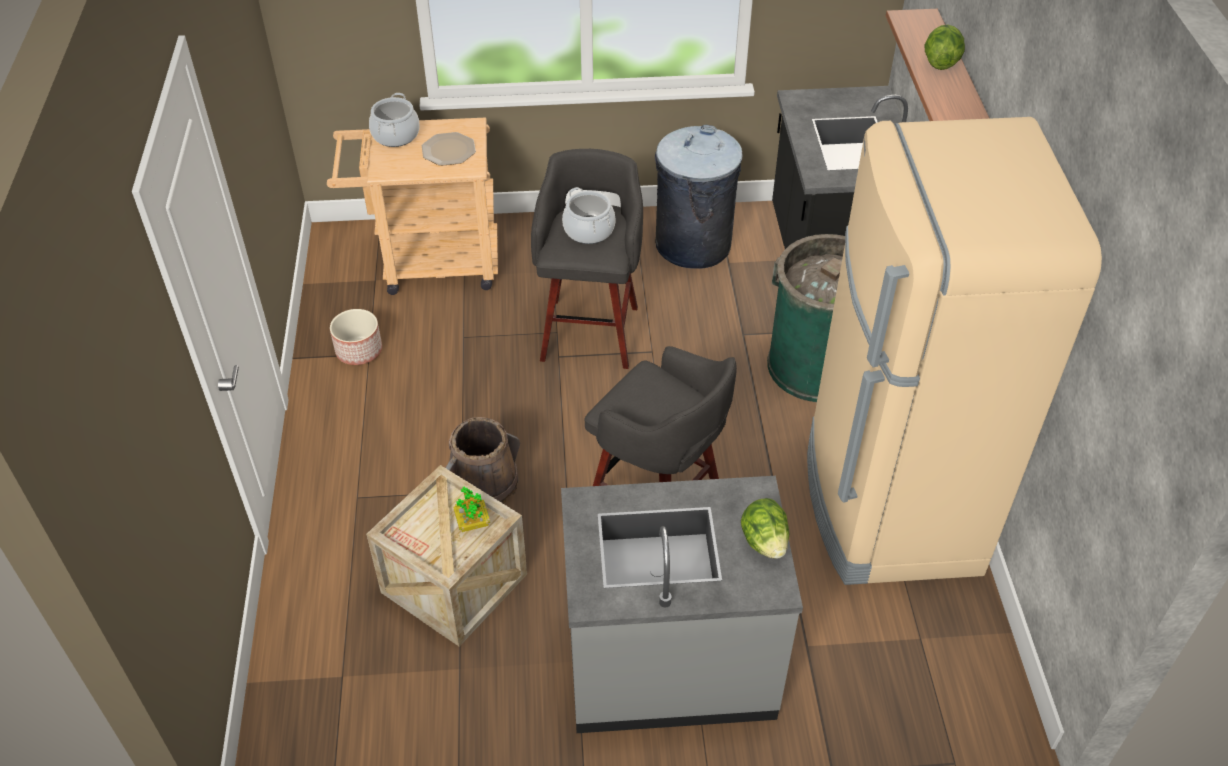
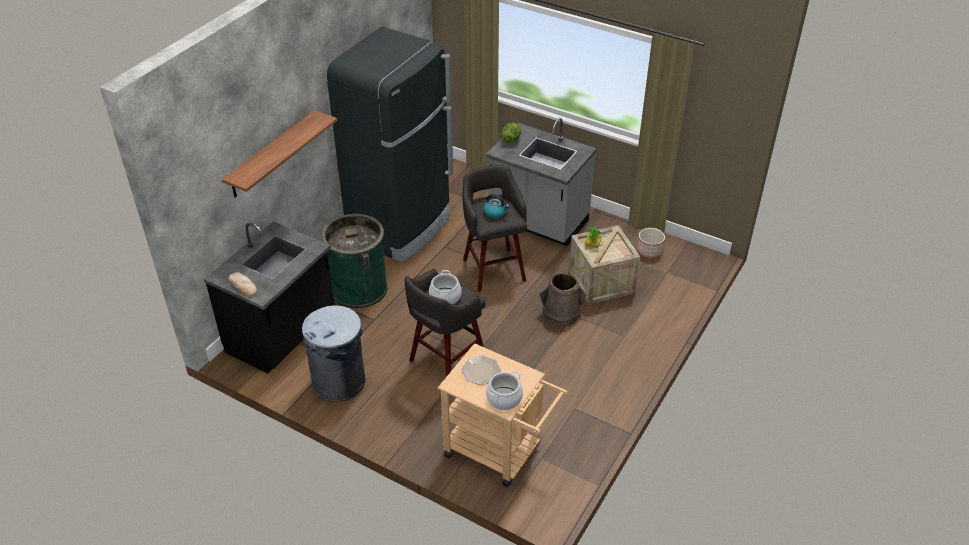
camera: 145 degrees left, 5 degrees down
(358, 350) = (579, 413): planter -> planter (649, 251)
(650, 399) = (495, 212): none -> kettle
(832, 98) = (243, 286): none -> bread
(889, 505) = (401, 227): beige fridge -> black fridge
(940, 62) = (270, 153): lettuce -> none

